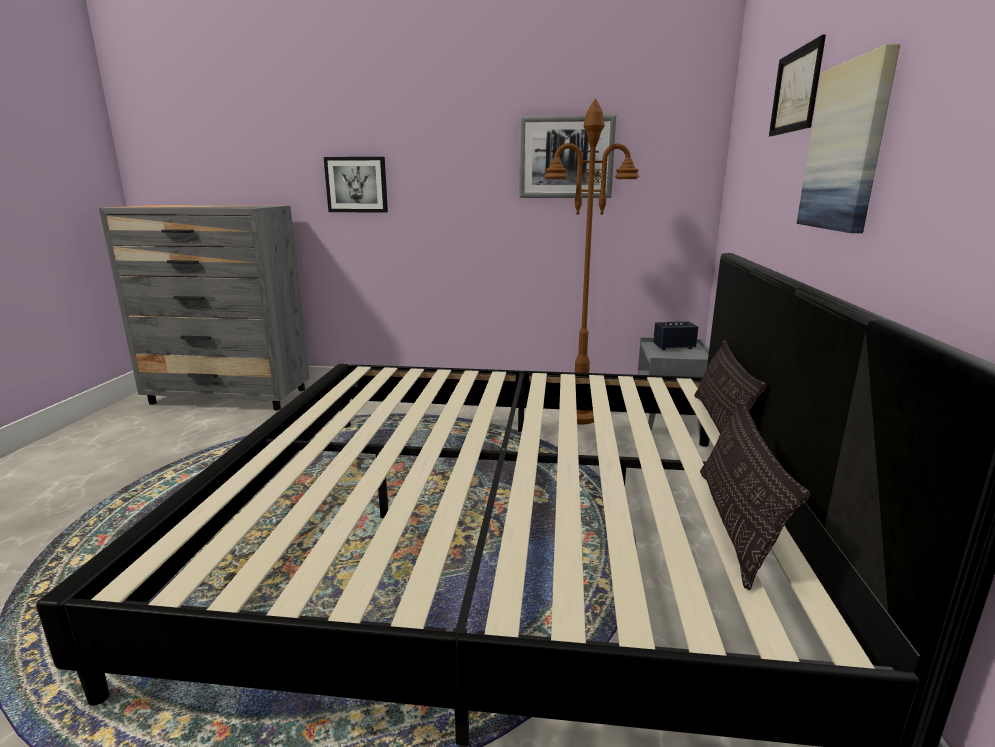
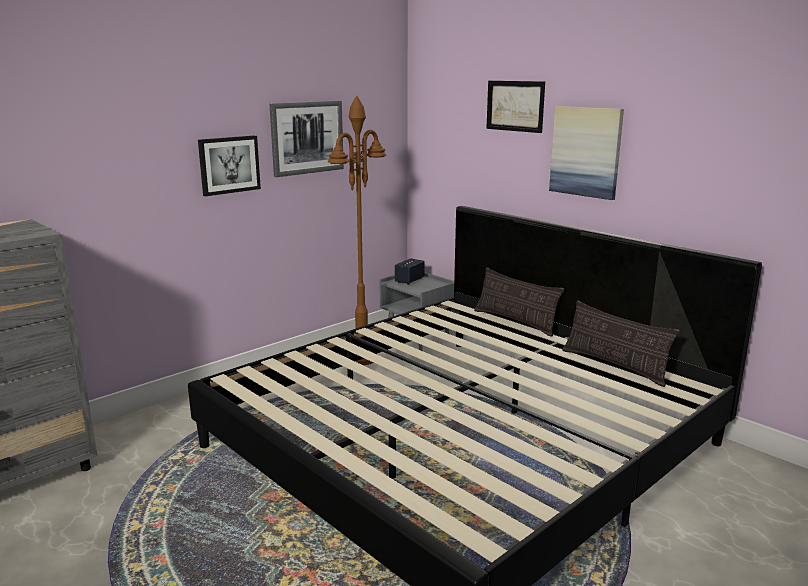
camera: 50 degrees left, 0 degrees up
(356, 184) = (111, 183): picture -> picture (229, 165)

